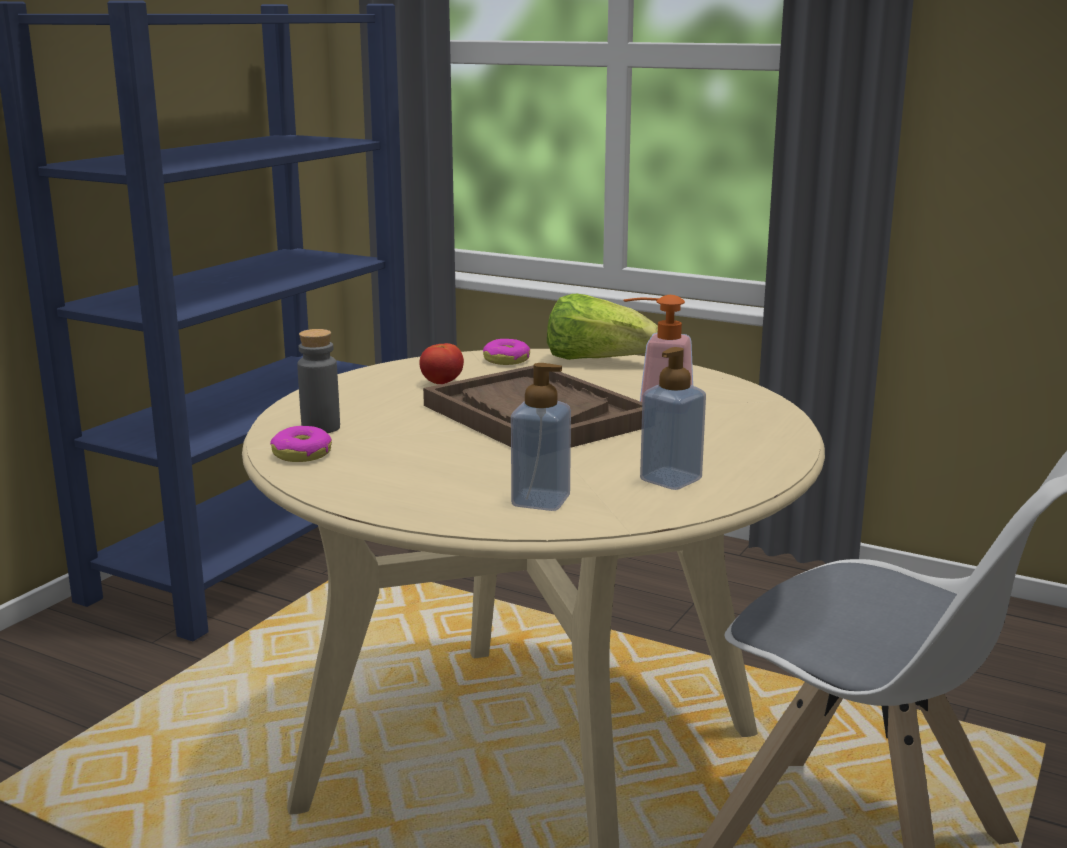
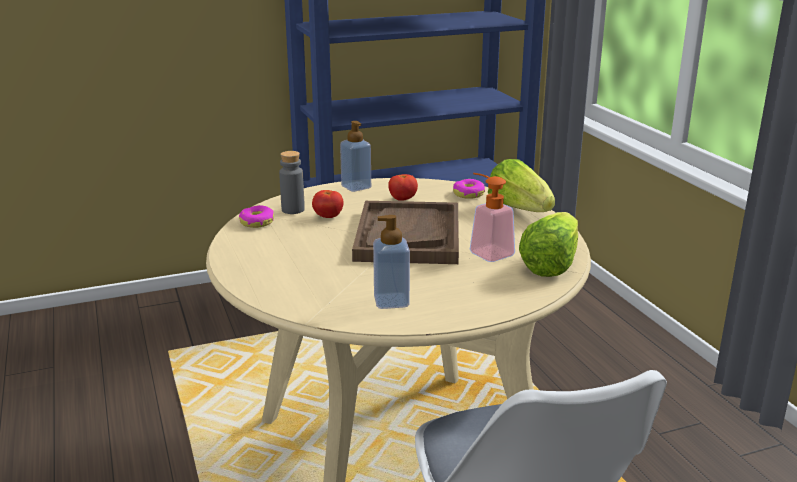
camera: 40 degrees right, 5 degrees up
(389, 423) = (328, 217): none -> tomato
(540, 501) = (302, 288): soap dispenser -> soap dispenser (356, 187)
(742, 400) = (551, 264): none -> lettuce

